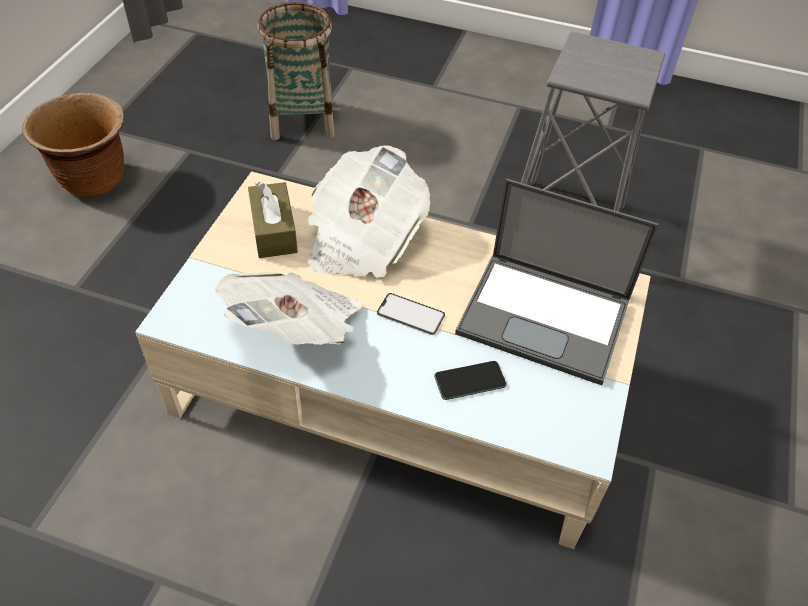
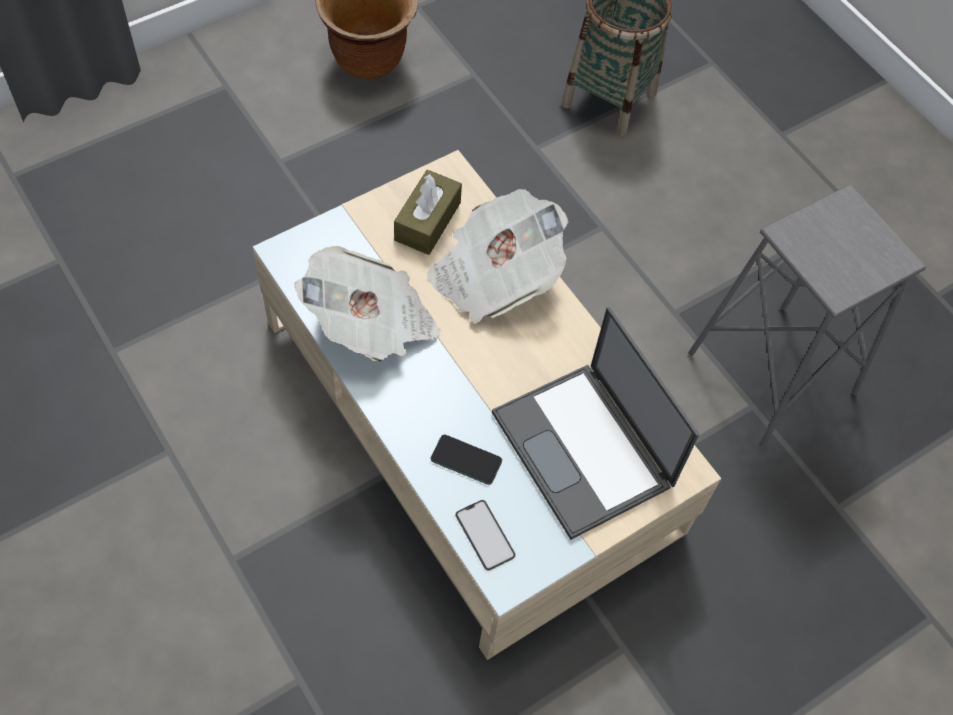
camera: 35 degrees right, 10 degrees up
(410, 314) = (471, 371): phone -> phone (485, 535)

